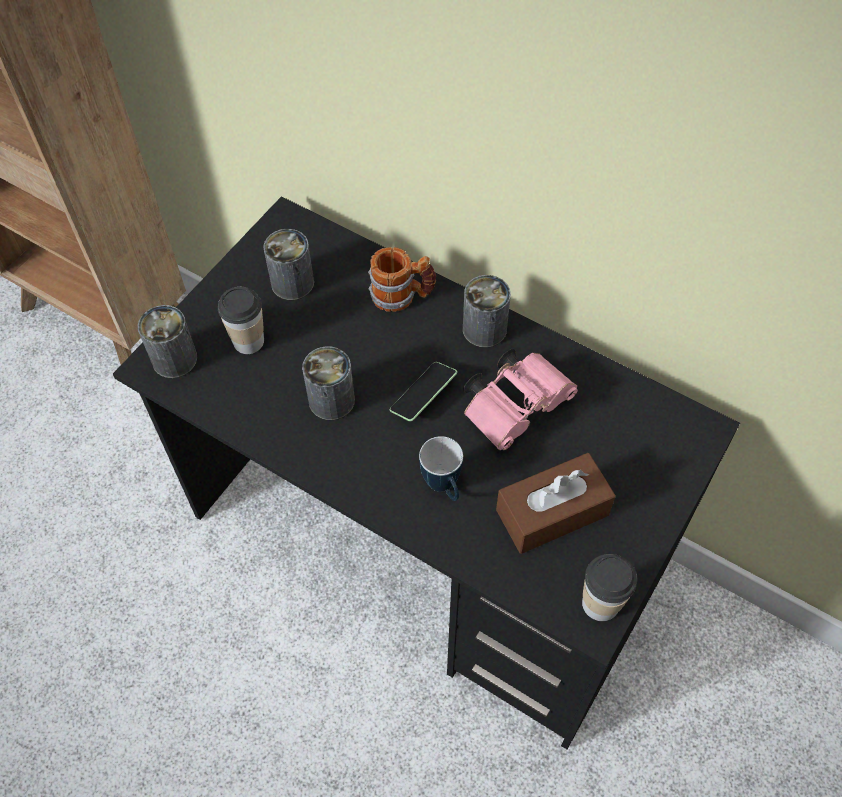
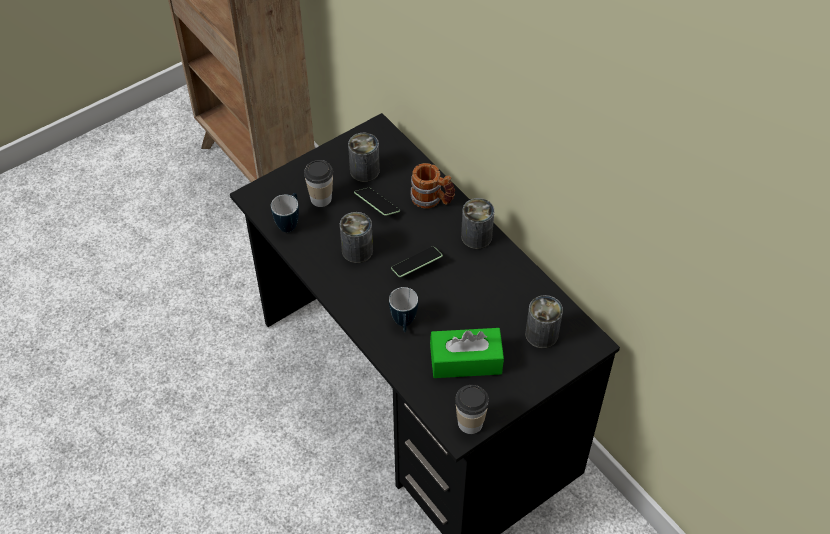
camera: 20 degrees right, 5 degrees down
(174, 359) = (270, 196): can -> can (541, 334)
(218, 390) = (289, 222): none -> mug
(331, 327) = (377, 206): none -> phone
(517, 405) = (475, 290): pink binoculars -> none
(552, 512) = (466, 361): brown tissue box -> green tissue box

